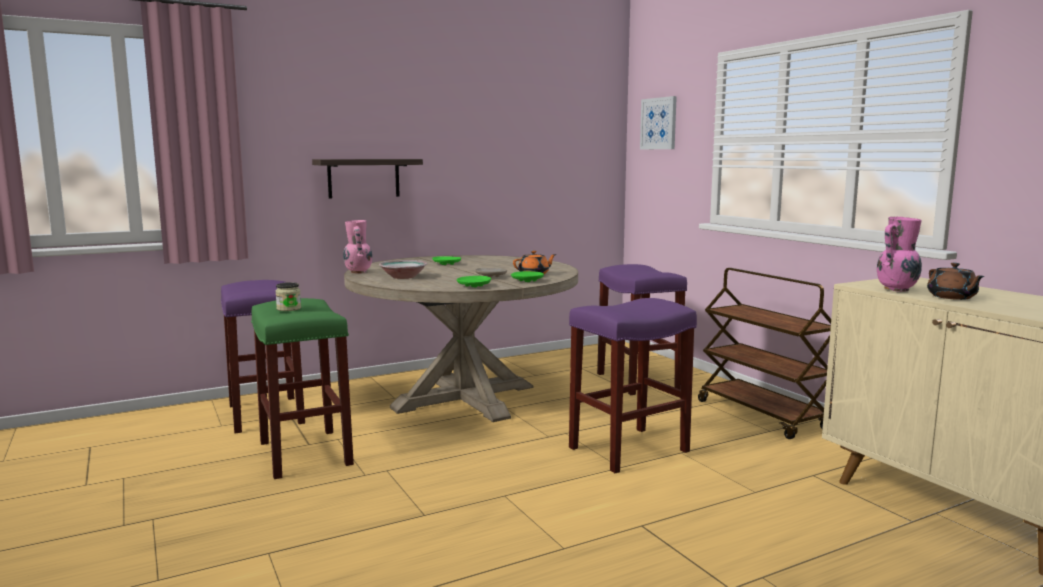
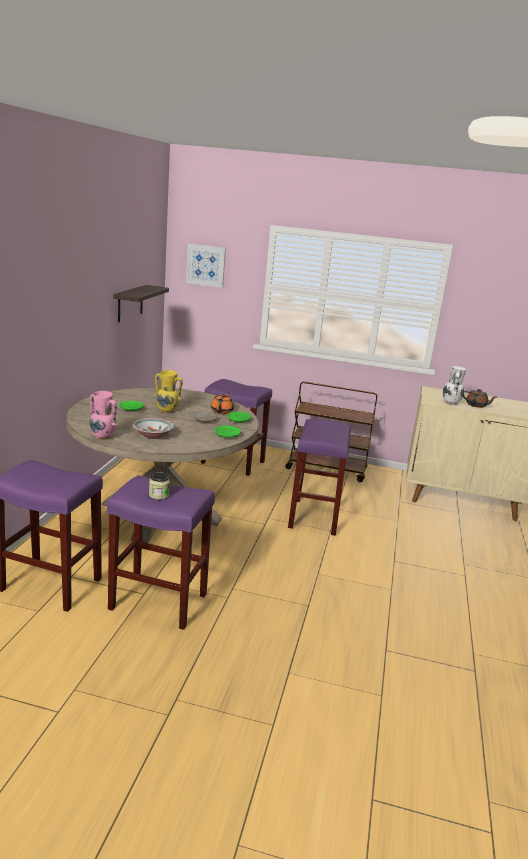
camera: 50 degrees left, 10 degrees up
(304, 453) = (157, 602): green stool -> purple stool
(363, 178) = (48, 341): shelf -> shelf (130, 303)
(475, 268) = (167, 411): none -> yellow vase
(897, 290) = (451, 403): pink vase -> white vase

